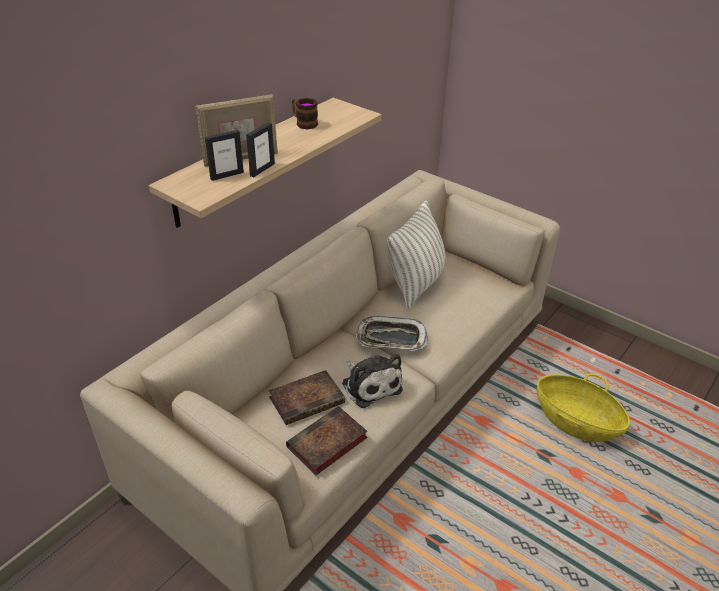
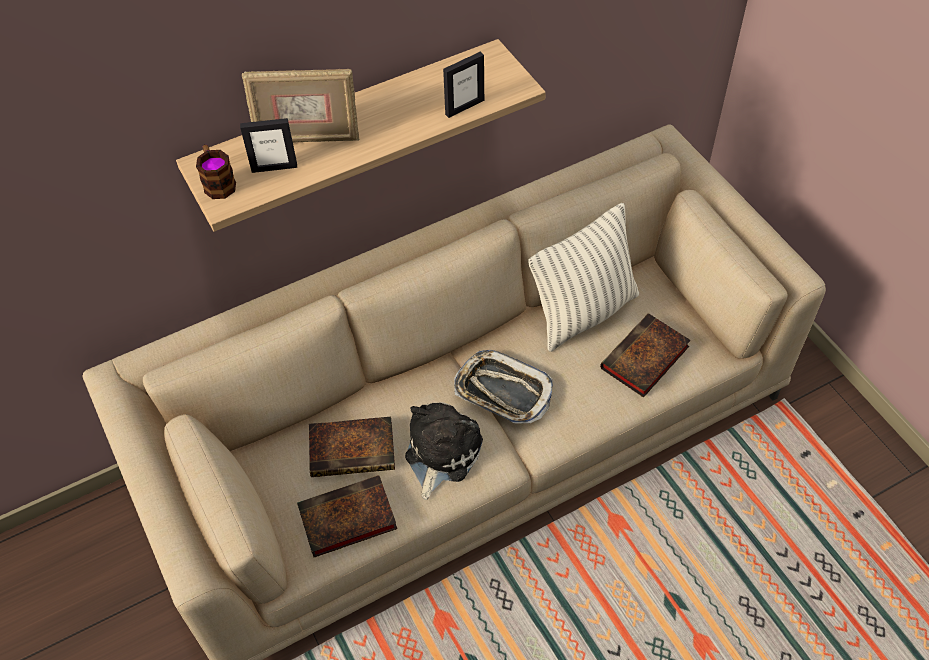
camera: 25 degrees right, 15 degrees up
(262, 169) = (322, 168): picture frame -> picture frame (464, 107)
(304, 123) = (426, 86): mug -> mug (218, 182)
(370, 384) = (440, 453): plush toy -> plush toy turned 150 degrees counterclockwise
(469, 298) = (644, 360): none -> book
(576, 422) = (748, 570): basket -> none

